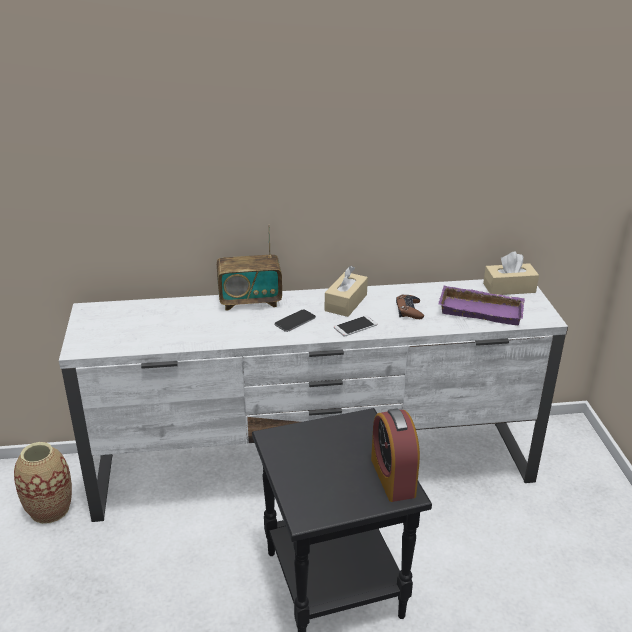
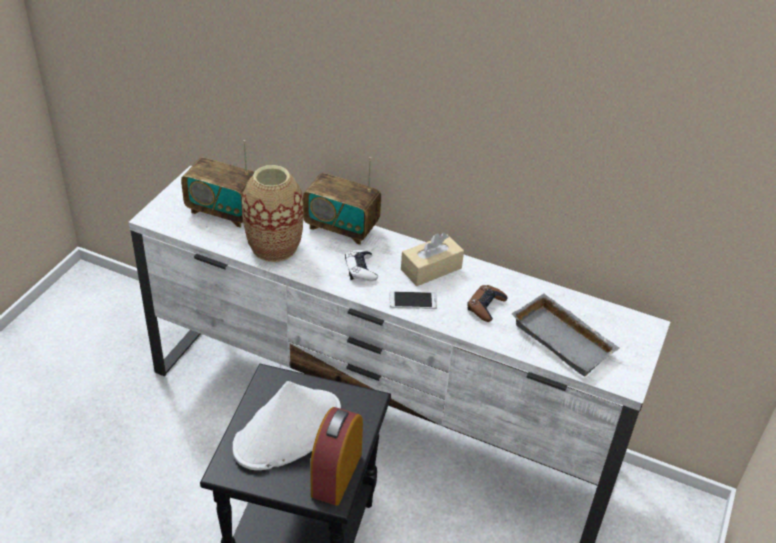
camera: 30 degrees right, 10 degrees up
(49, 509) = (132, 344): vase -> vase (274, 247)
(139, 323) = (223, 211): none -> radio
(295, 321) = (360, 269): phone -> white game controller
(324, 465) = (288, 430): none -> white hat
(482, 310) = (565, 339): purple tray -> grey tray
(509, 288) = (627, 326): beige tissue box -> none

